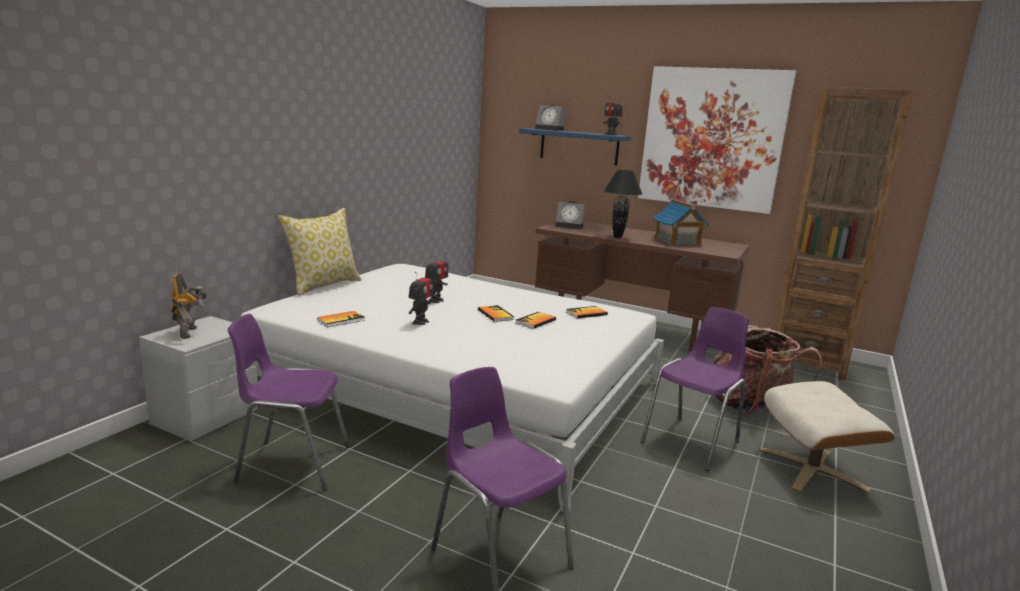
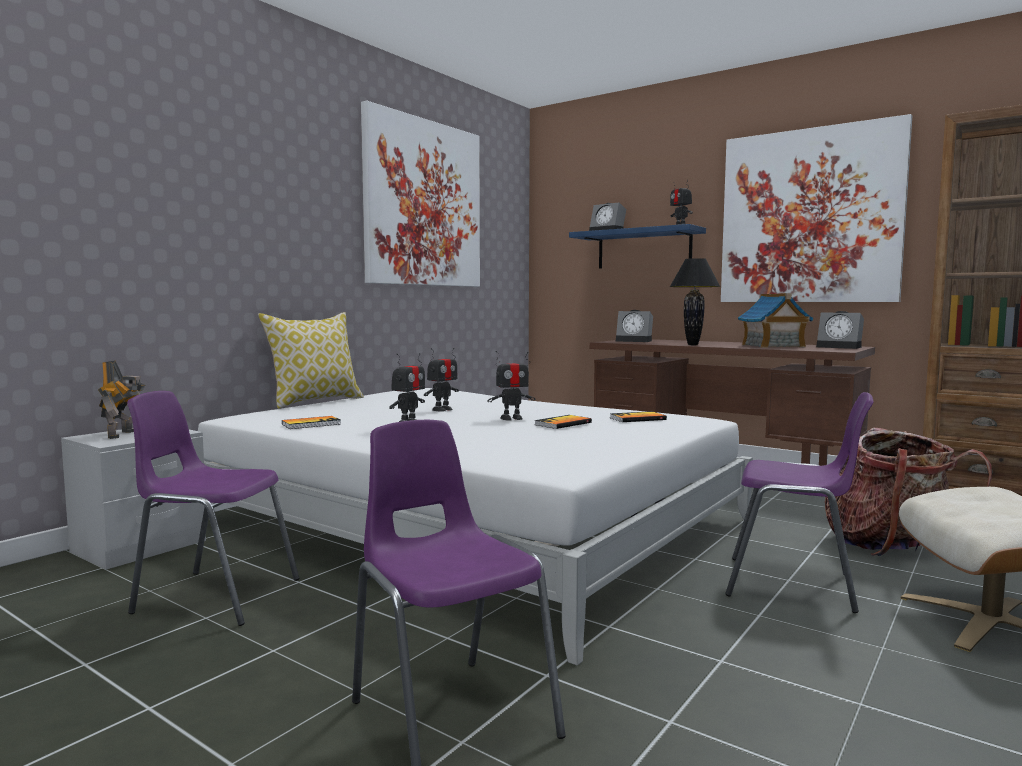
camera: 10 degrees right, 10 degrees down
(402, 104) = (423, 204): none -> picture
(495, 314) = (511, 418): book -> toy robot
(693, 442) = (793, 585): purple chair -> purple chair turned 60 degrees clockwise
(725, 246) = (840, 347): none -> alarm clock

